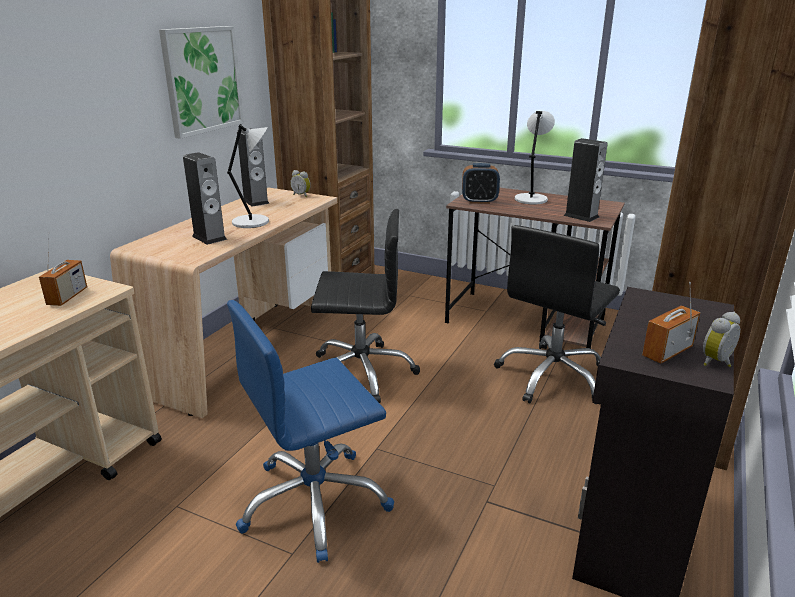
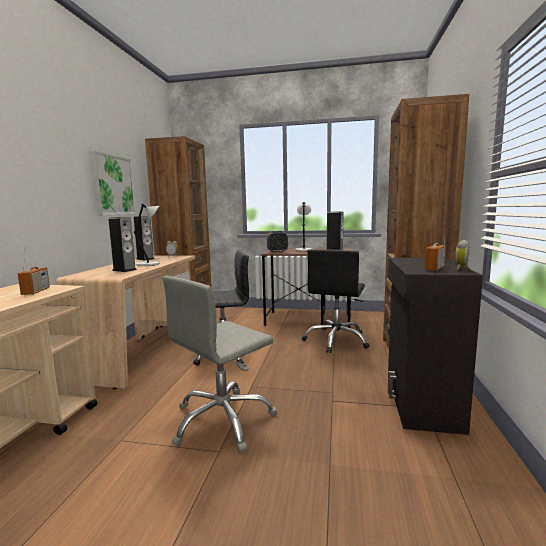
camera: 15 degrees left, 15 degrees down
(314, 503) = (223, 420): blue office chair -> grey office chair

